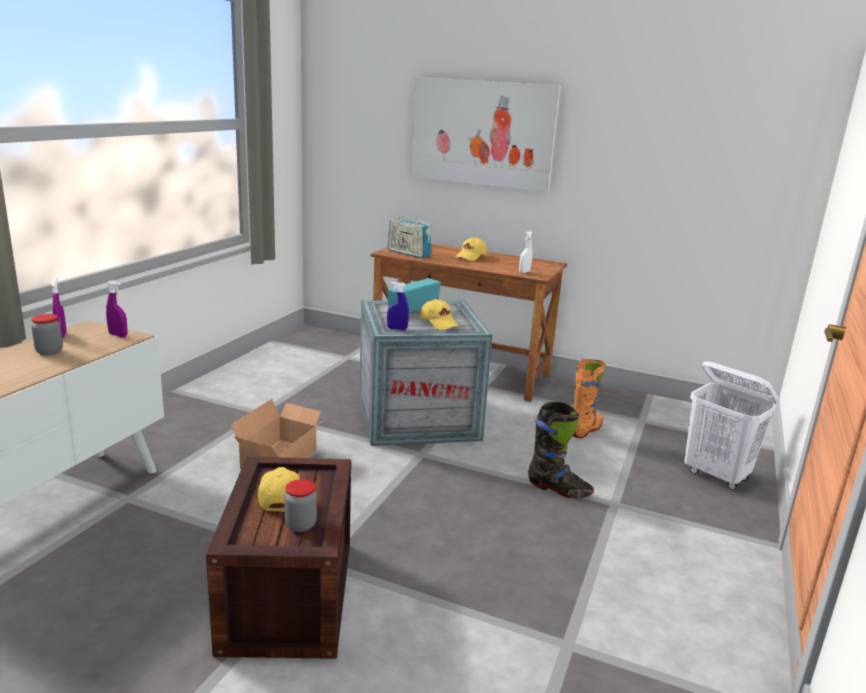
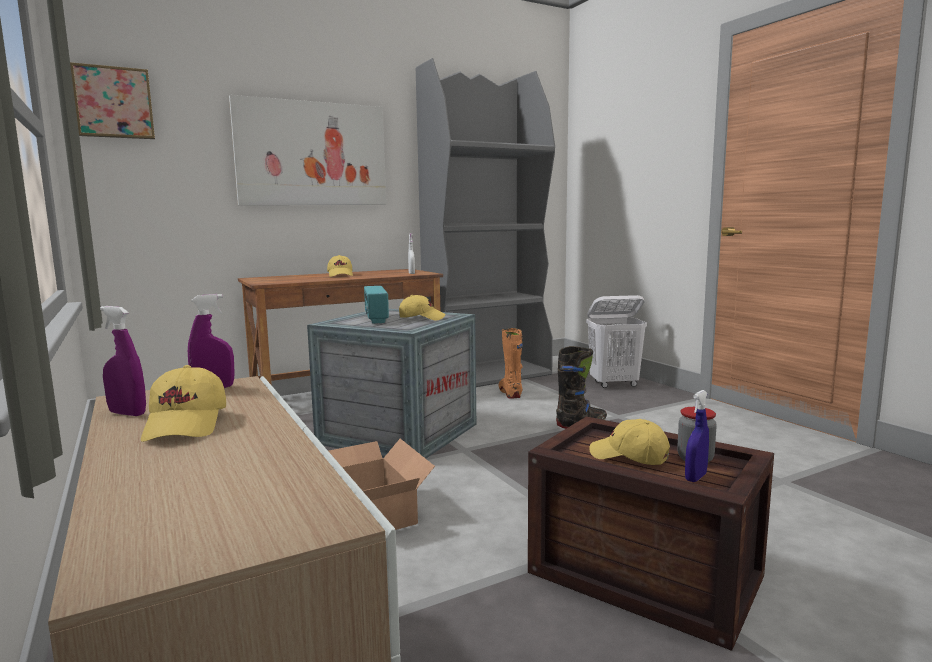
camera: 50 degrees left, 10 degrees down
(49, 351) = (187, 425): jar -> yellow cap
(337, 85) = (114, 103): none -> picture
(397, 329) = (410, 327): blue spray bottle -> blue spray bottle (695, 477)
(408, 254) = (285, 280): radio -> none
(620, 403) = (488, 375): none -> grey bookcase

